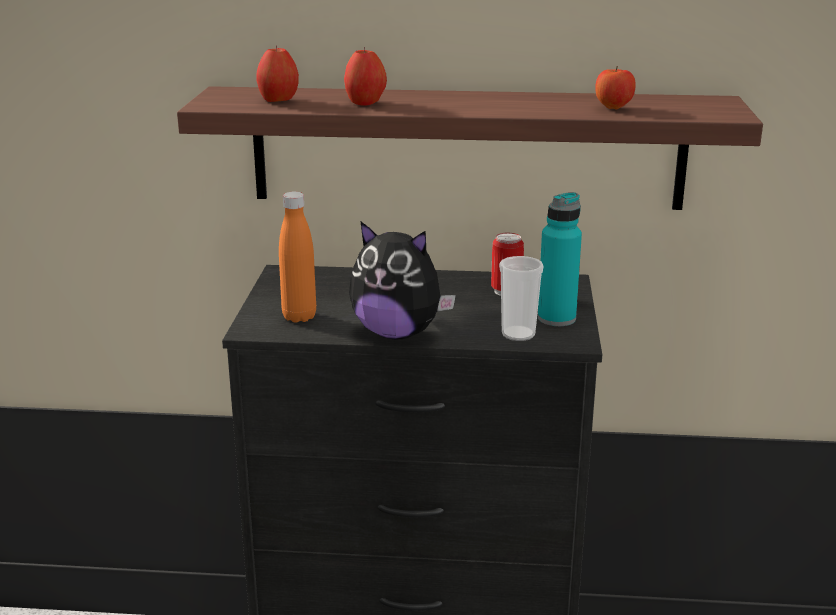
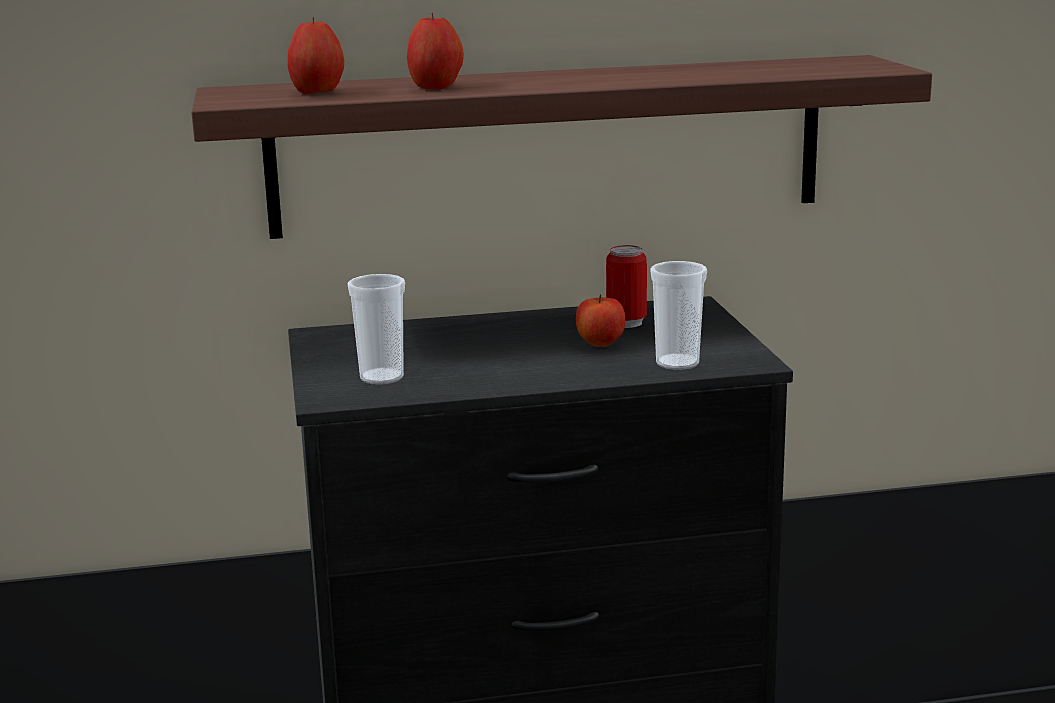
camera: 15 degrees left, 5 degrees down
(299, 317) = (382, 377): orange bottle -> cup
(397, 333) = (526, 379): plush toy -> none
(556, 318) = (710, 342): turquoise bottle -> none
(613, 108) = (746, 72): apple -> apple (600, 345)

